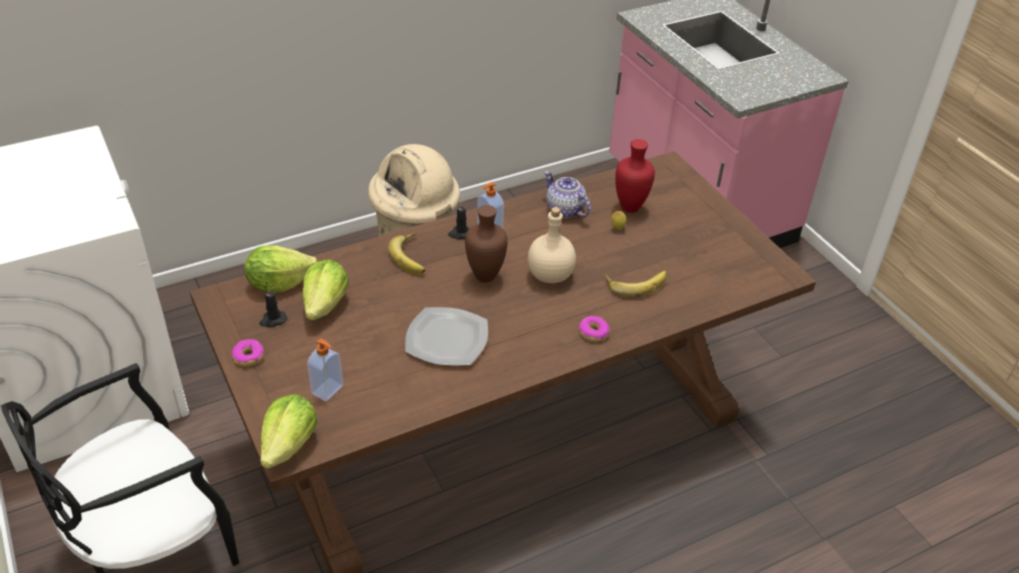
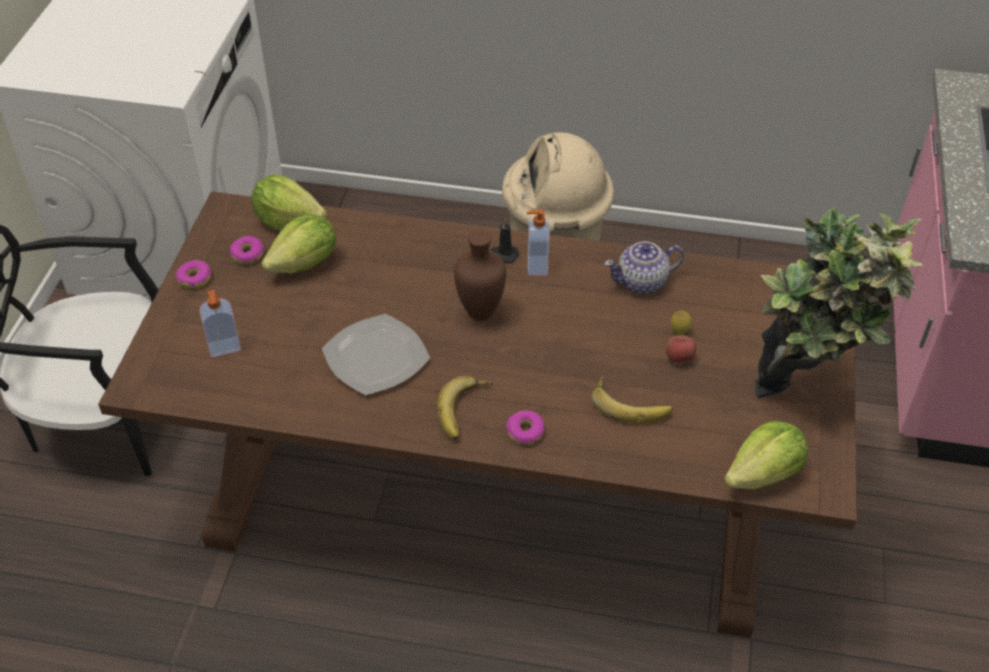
camera: 40 degrees right, 5 degrees up
(272, 320) = (247, 255): black candle -> donut
(290, 445) = (144, 380): lettuce -> lettuce (764, 475)
(412, 257) = (432, 255): banana -> banana (465, 411)
(550, 276) = (546, 346): beige bottle -> none
(565, 210) = (642, 282): teapot -> teapot turned 105 degrees counterclockwise
(630, 208) = (720, 317): red vase -> none
(634, 243) = (679, 358): none -> apple
(719, 226) = (806, 390): none -> potted plant

